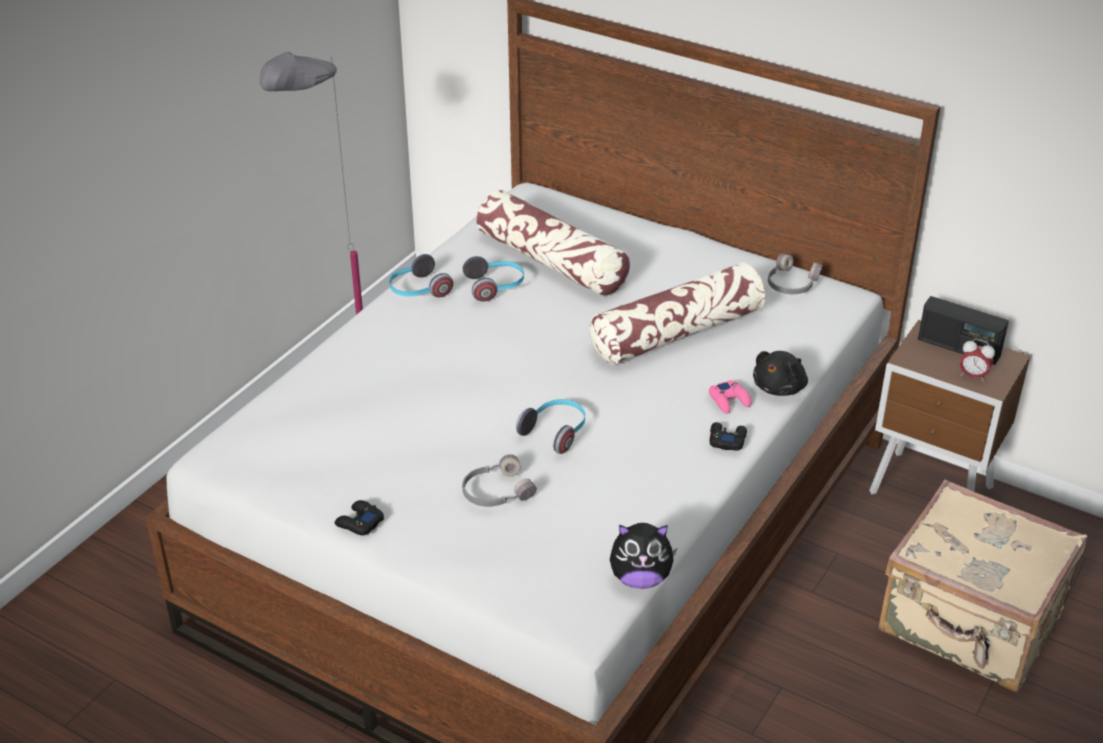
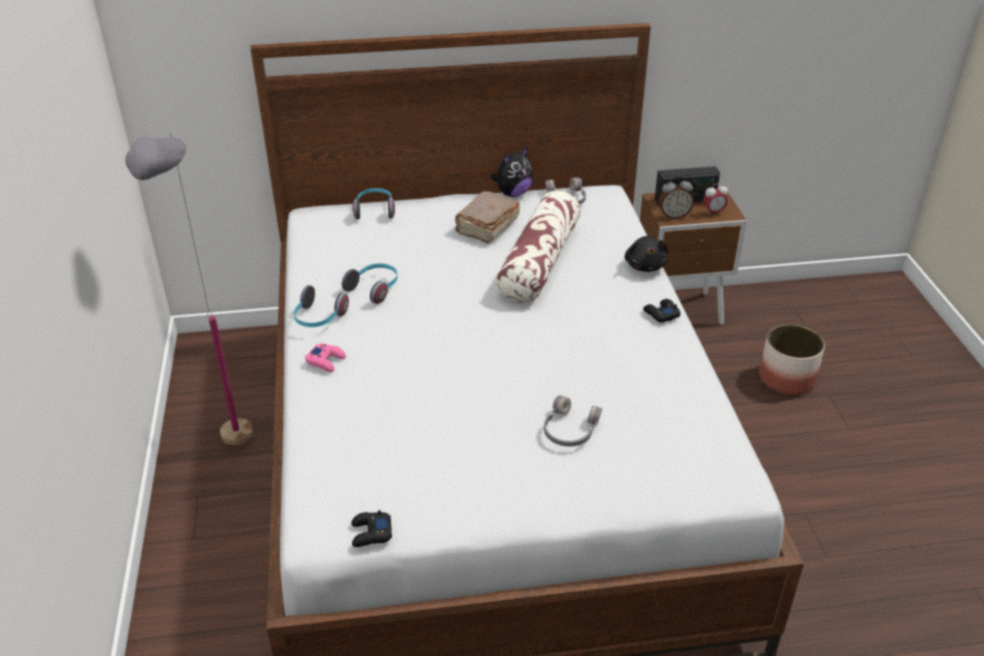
camera: 40 degrees left, 0 degrees up
(359, 522) = (505, 511): black game controller -> black game controller (371, 533)
(552, 262) = (392, 253): pillow -> none
(556, 432) = (552, 367): headphones -> headphones (375, 210)
(640, 578) = (733, 432): plush toy -> plush toy (513, 193)
(672, 276) = (486, 227): none -> brown book
(729, 401) = (629, 289): pink game controller -> pink game controller (326, 361)
(920, 358) = (674, 216): none -> alarm clock
(970, 625) = (787, 378): beige suitcase -> planter

